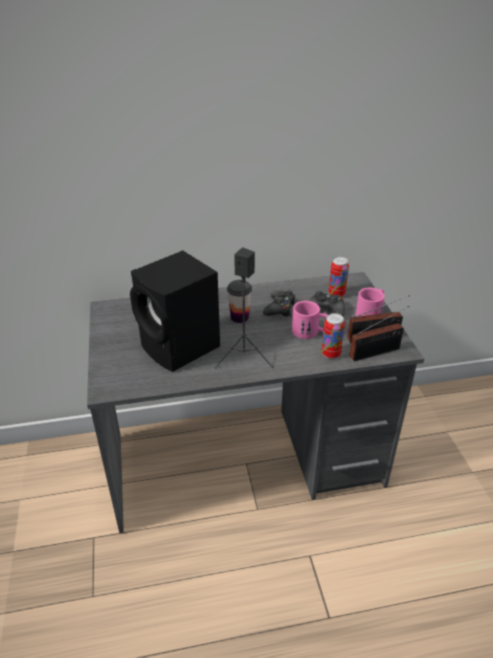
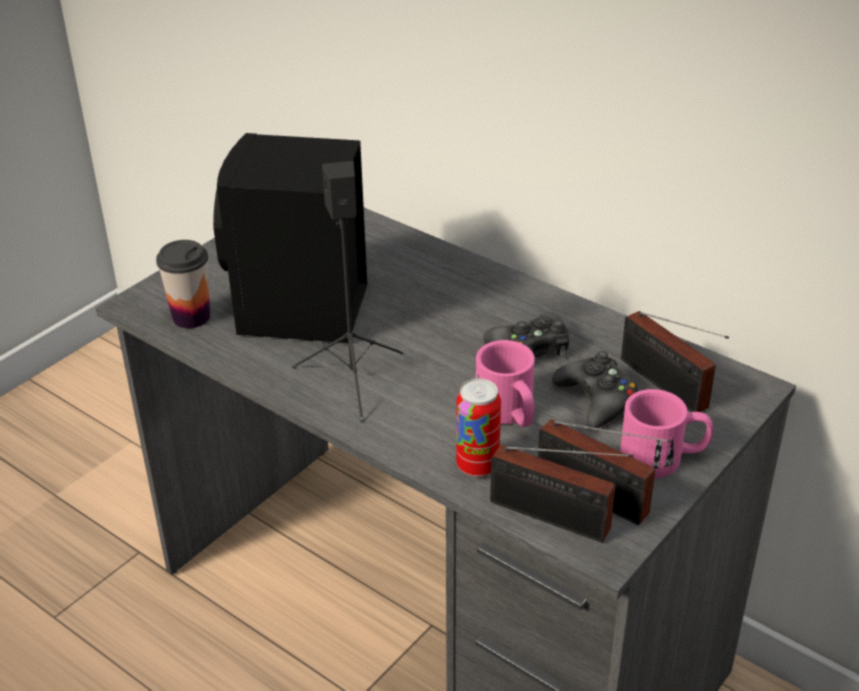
camera: 50 degrees right, 0 degrees up
(239, 317) = (447, 323): cup -> cup (191, 317)
(336, 294) = (667, 387): can -> radio

